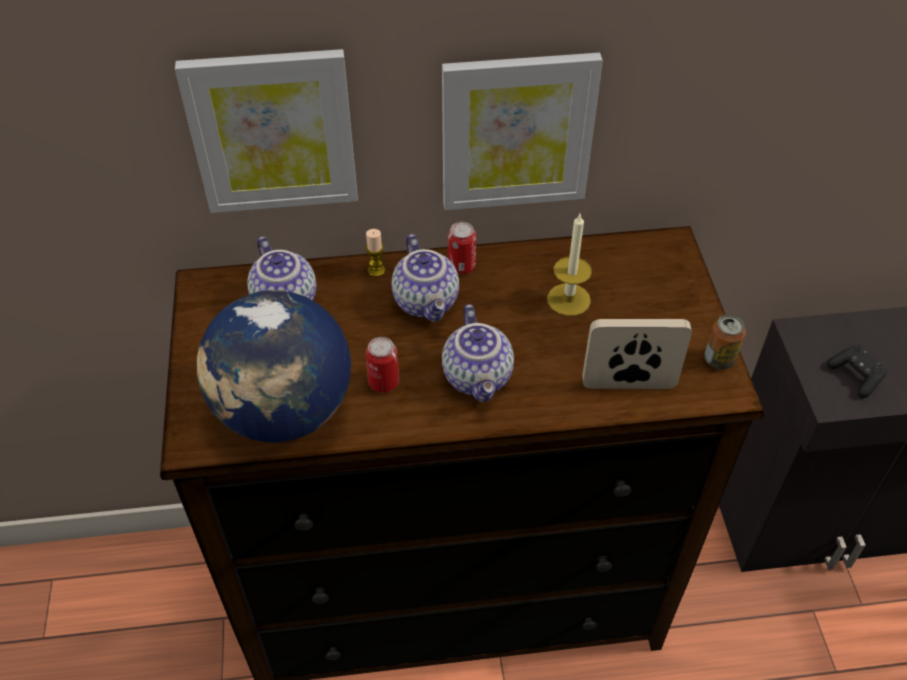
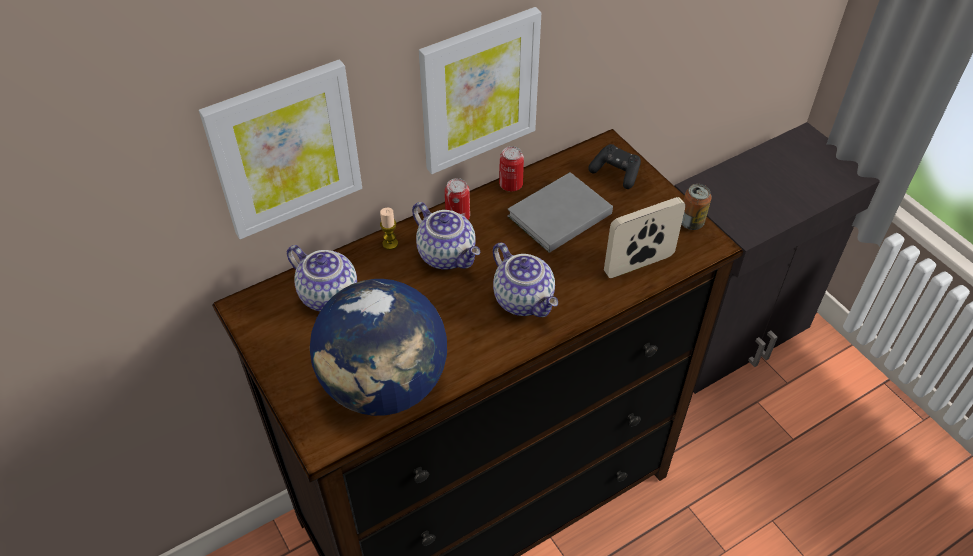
camera: 25 degrees left, 0 degrees up
(383, 382) = (452, 331): can -> can (511, 185)
(568, 299) = (556, 215): candle -> grey book
(855, 376) = (753, 207): black game controller -> black game controller (616, 173)

